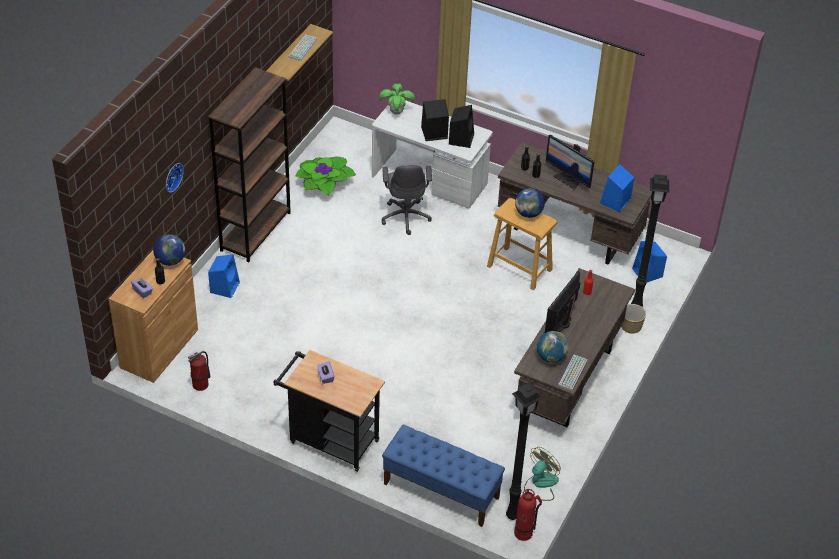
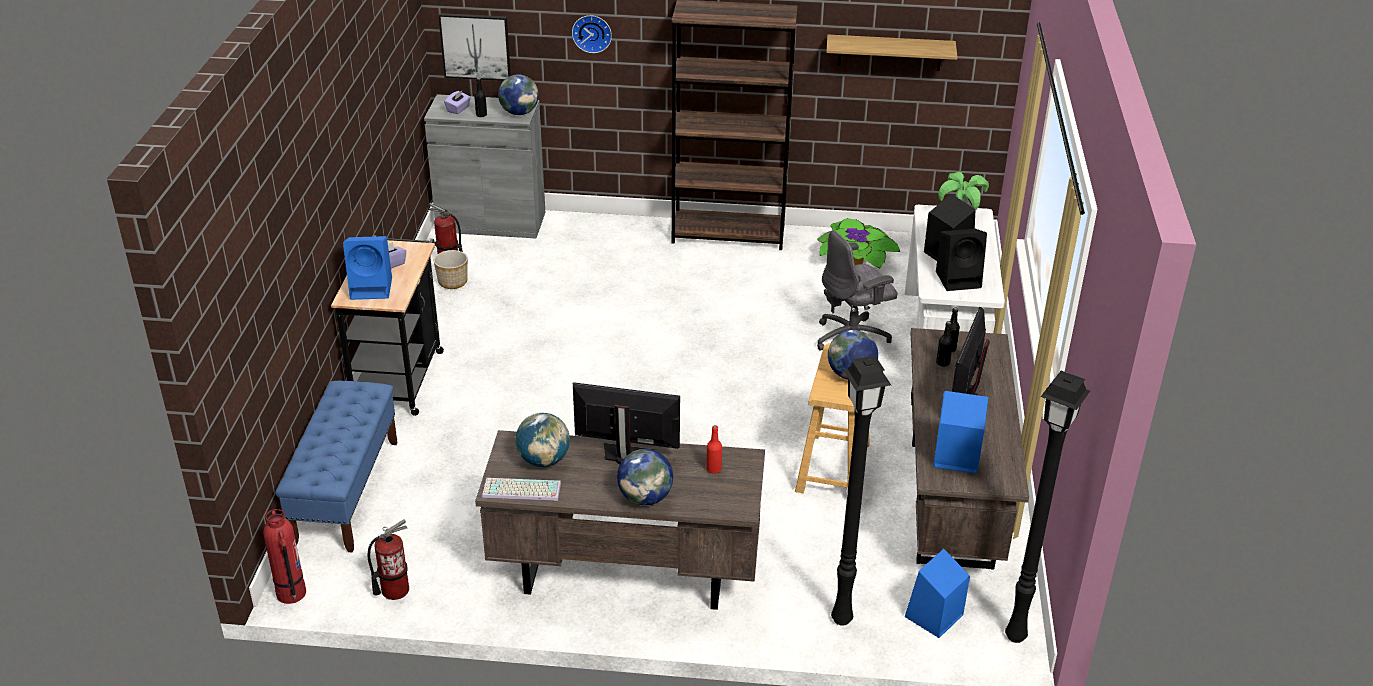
camera: 70 degrees right, 10 degrees down
(120, 245) = (475, 46): none -> picture
(159, 348) = (491, 222): brown cabinet -> grey cabinet
(225, 287) = (618, 238): blue speaker -> blue speaker (372, 288)
(302, 47) = (900, 45): keyboard -> none
(511, 515) = (322, 572): black floor lamp -> black floor lamp (1014, 635)
(540, 484) = (394, 590): fan -> fire extinguisher
(599, 325) = (645, 498): none -> globe
(630, 326) = (790, 621): planter -> planter (452, 282)

